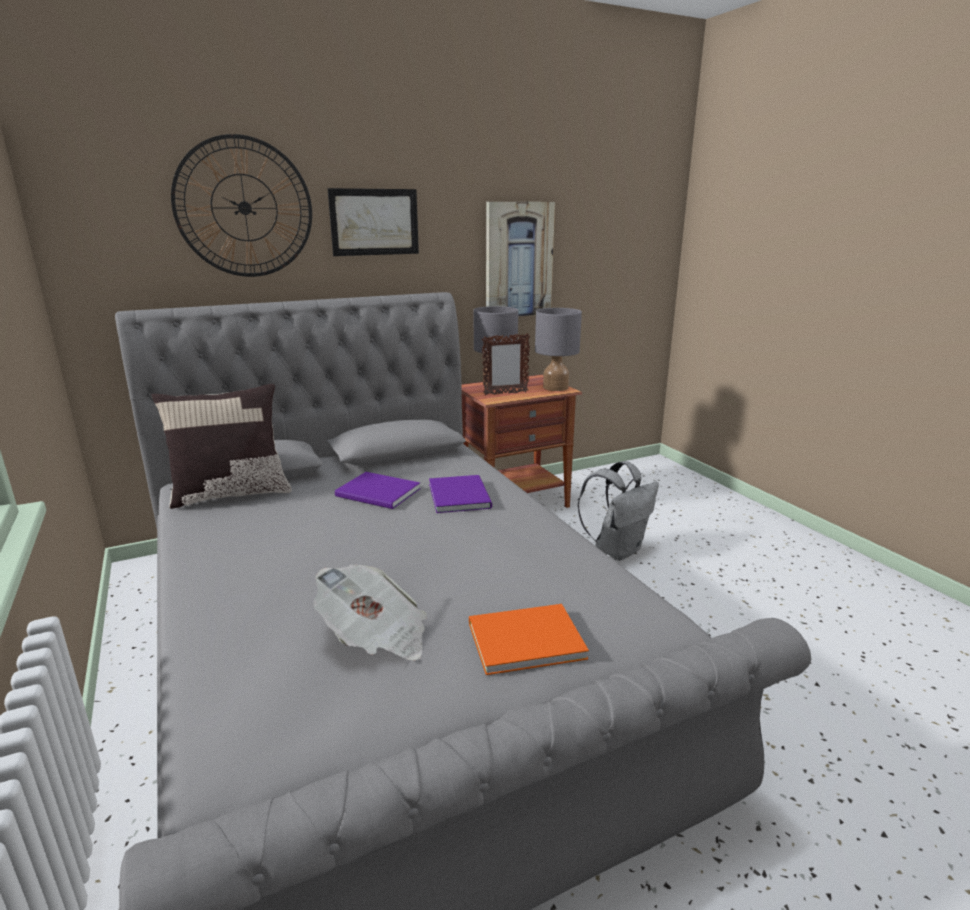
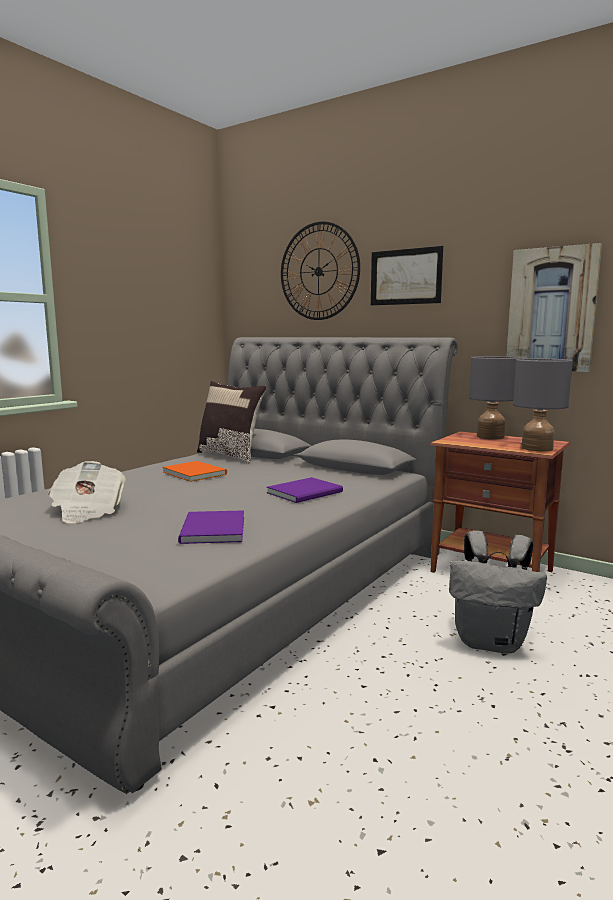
camera: 60 degrees right, 10 degrees down
(379, 493) = (277, 477): purple book -> purple book (211, 530)
(505, 393) = (474, 441): picture frame -> none
(522, 639) = (104, 541): orange book -> orange book (195, 472)

